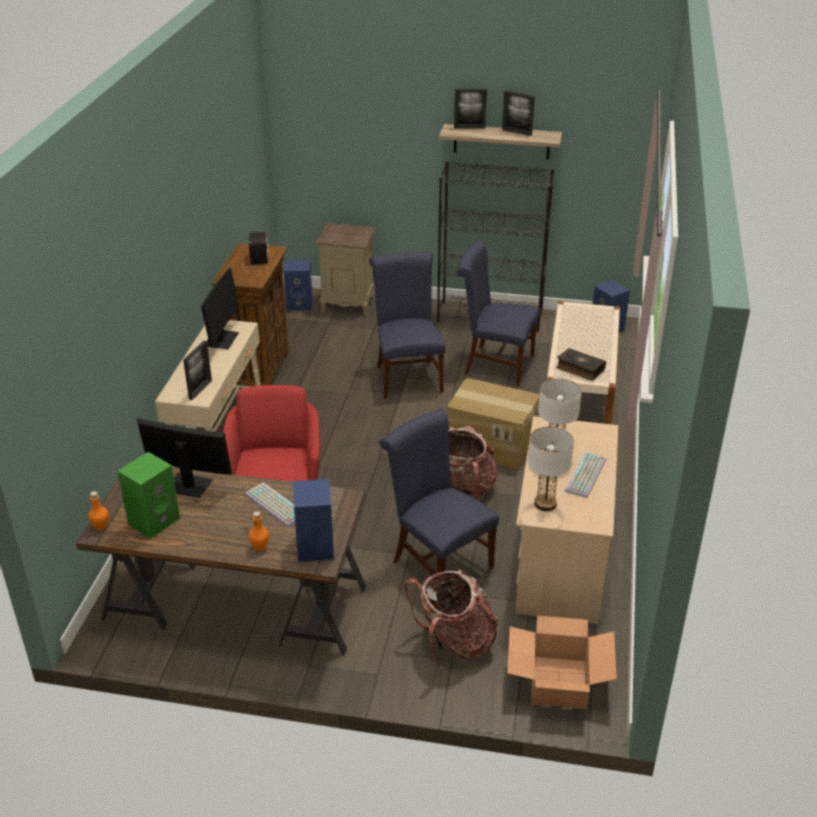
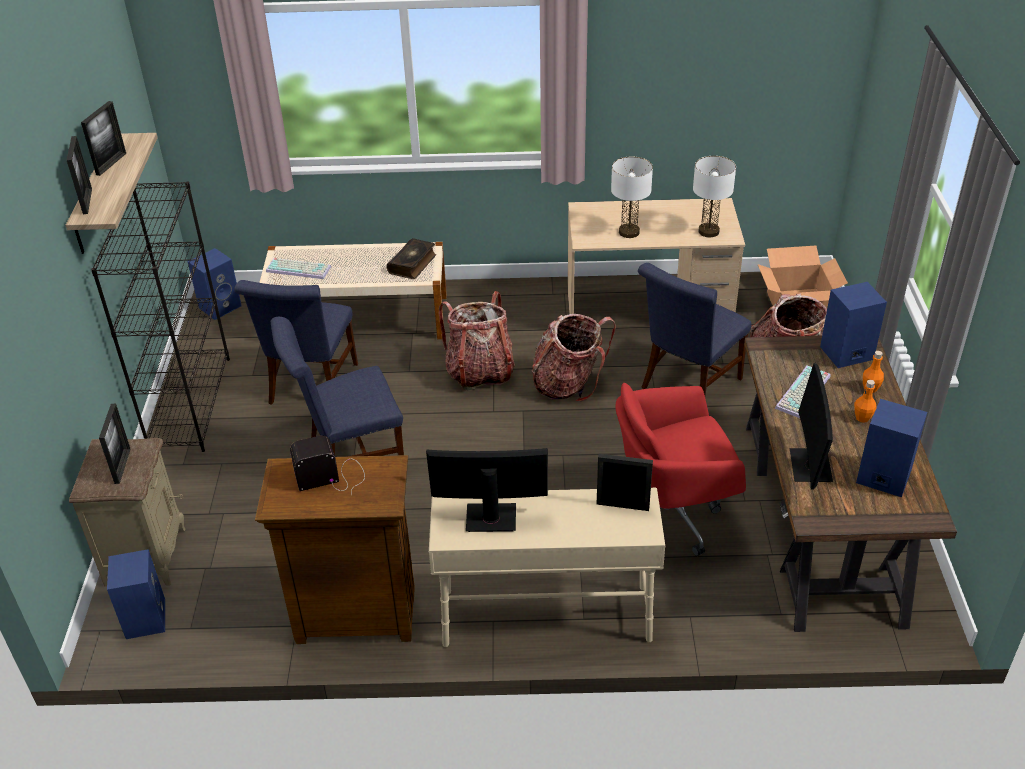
camera: 100 degrees left, 5 degrees up
(100, 526) = (919, 519): orange bottle -> orange bottle (862, 418)
(154, 520) = (881, 477): green speaker -> blue speaker
(345, 235) = (122, 466): none -> picture frame
(492, 443) = (480, 372): cardboard box -> backpack
(586, 476) = (657, 214): keyboard -> keyboard (299, 269)

